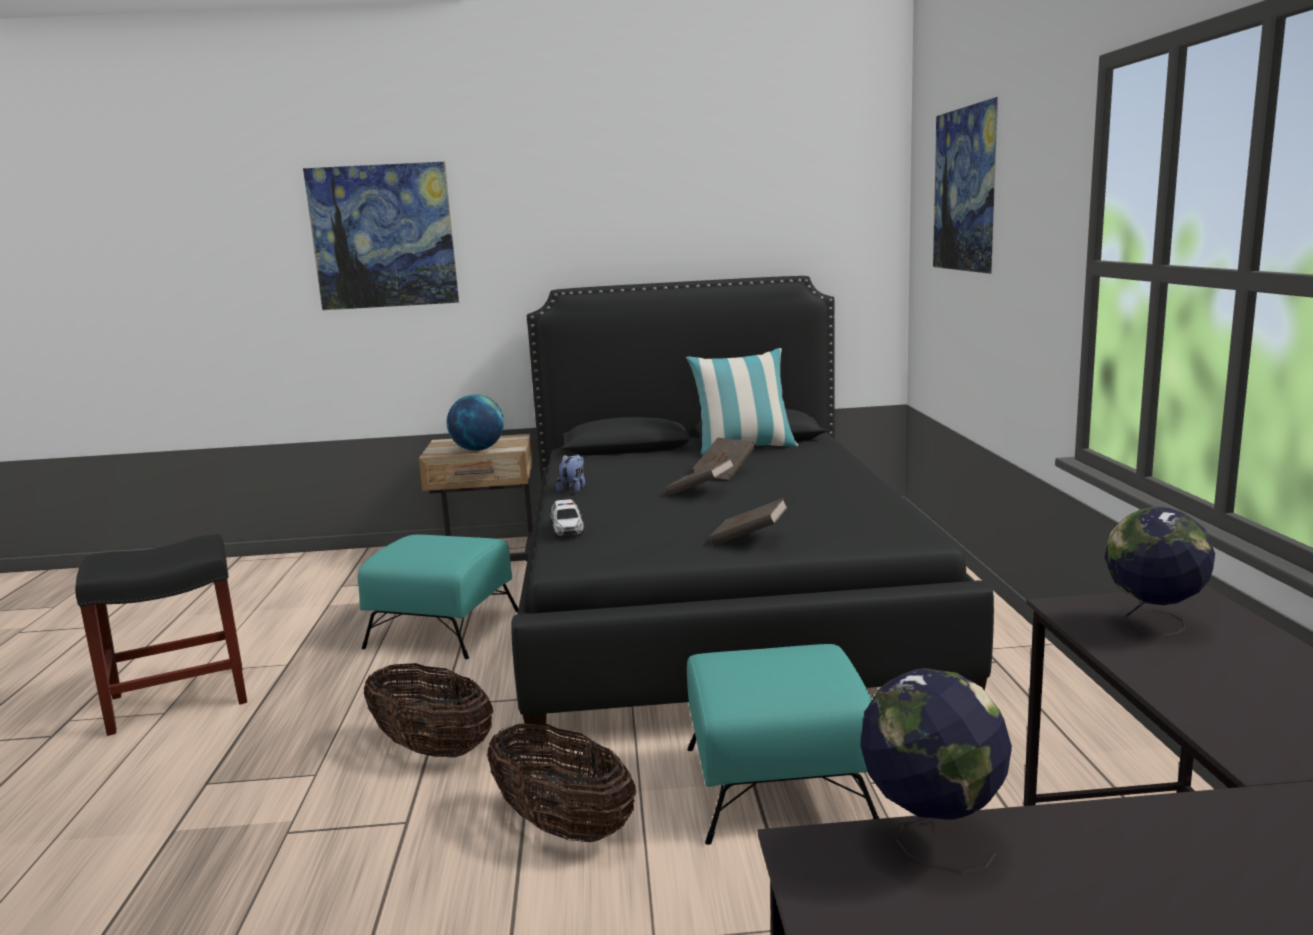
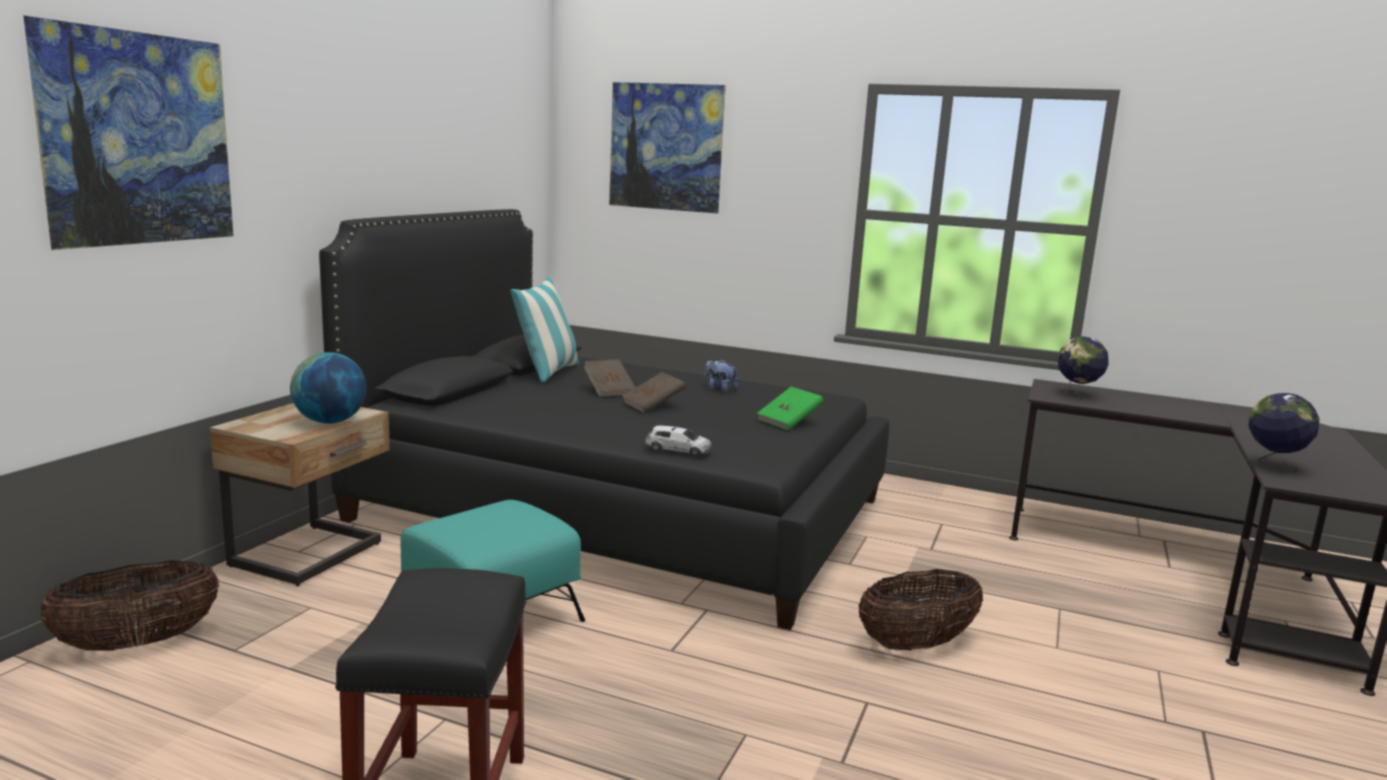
camera: 65 degrees left, 0 degrees up
(432, 748) = (752, 670): basket -> basket (138, 643)
(573, 489) = (555, 428): plush toy -> plush toy (719, 389)
(749, 539) = (789, 422): brown book -> green book
(779, 786) = (916, 570): turquoise ottoman -> none

